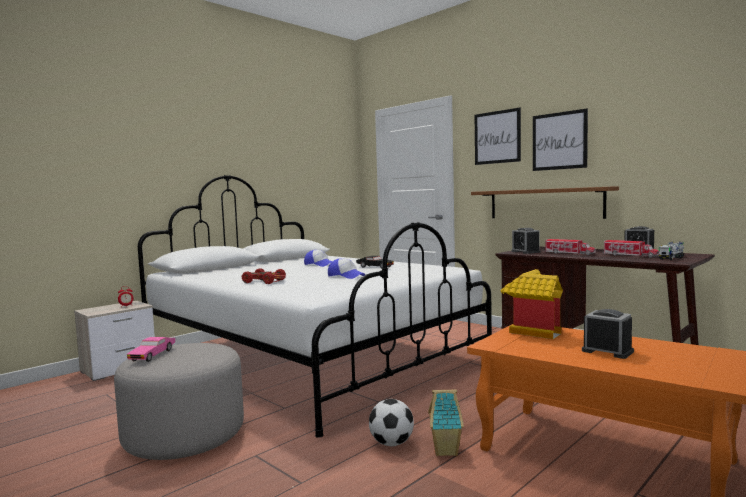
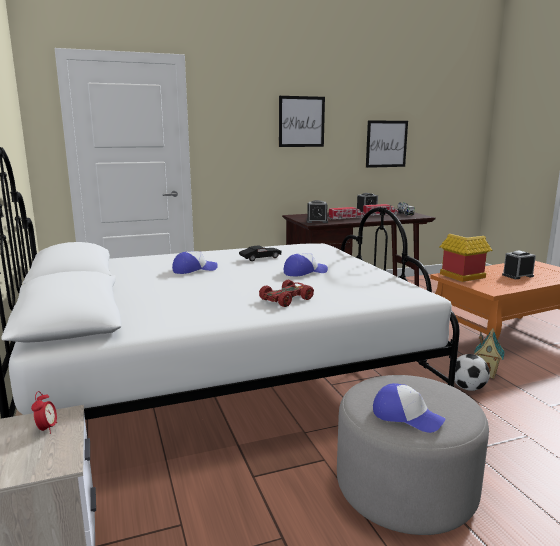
camera: 65 degrees left, 10 degrees up
(152, 355) = (406, 416): pink toy car -> cap
(497, 137) = (242, 111): picture -> picture (386, 144)
(544, 203) = (288, 177): brown shelf -> none

